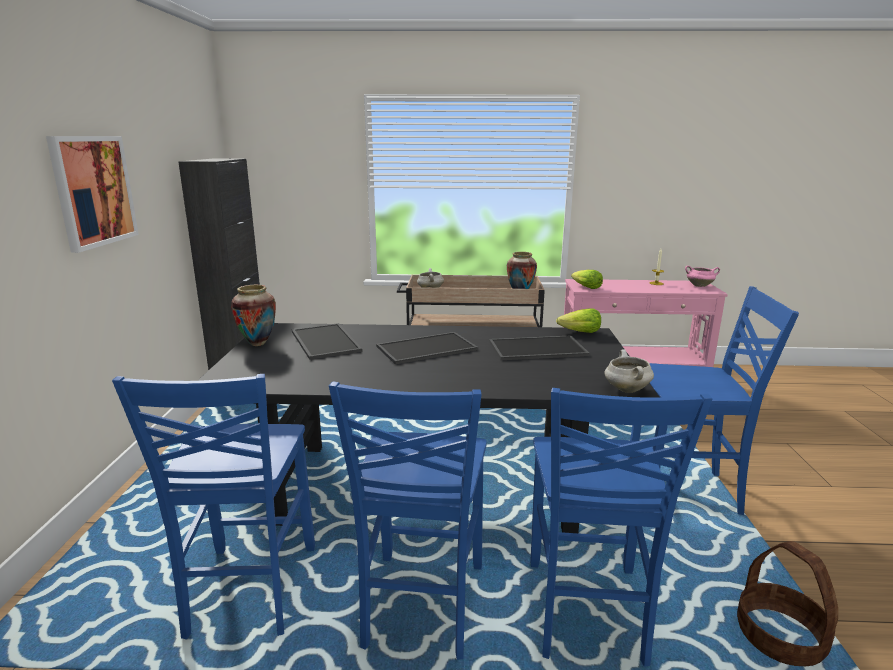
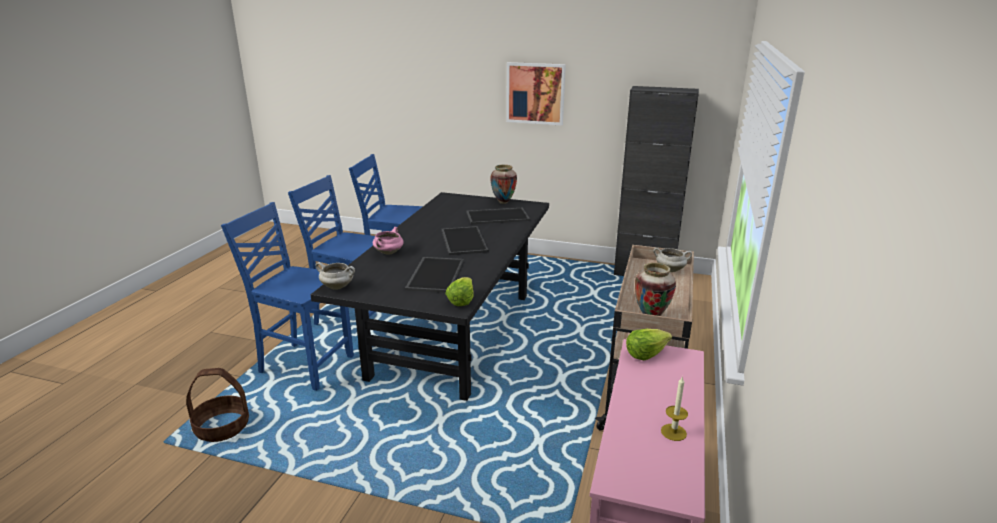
camera: 105 degrees right, 5 degrees up
(685, 491) = (367, 458): blue chair -> none
(699, 286) = (653, 482): pink cooking pot -> pink cooking pot (388, 253)

